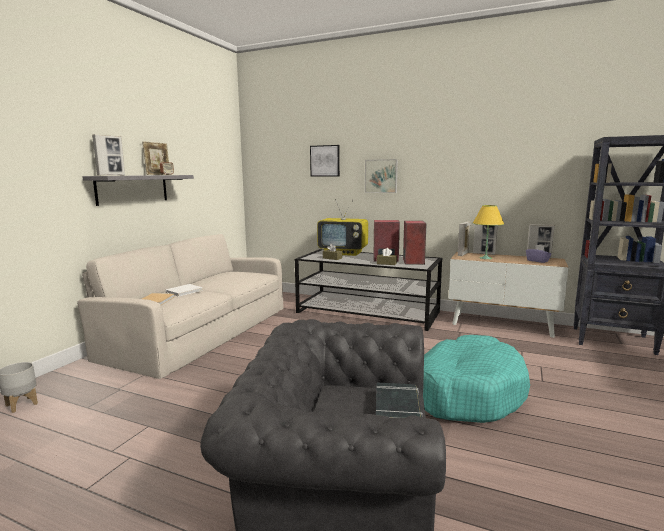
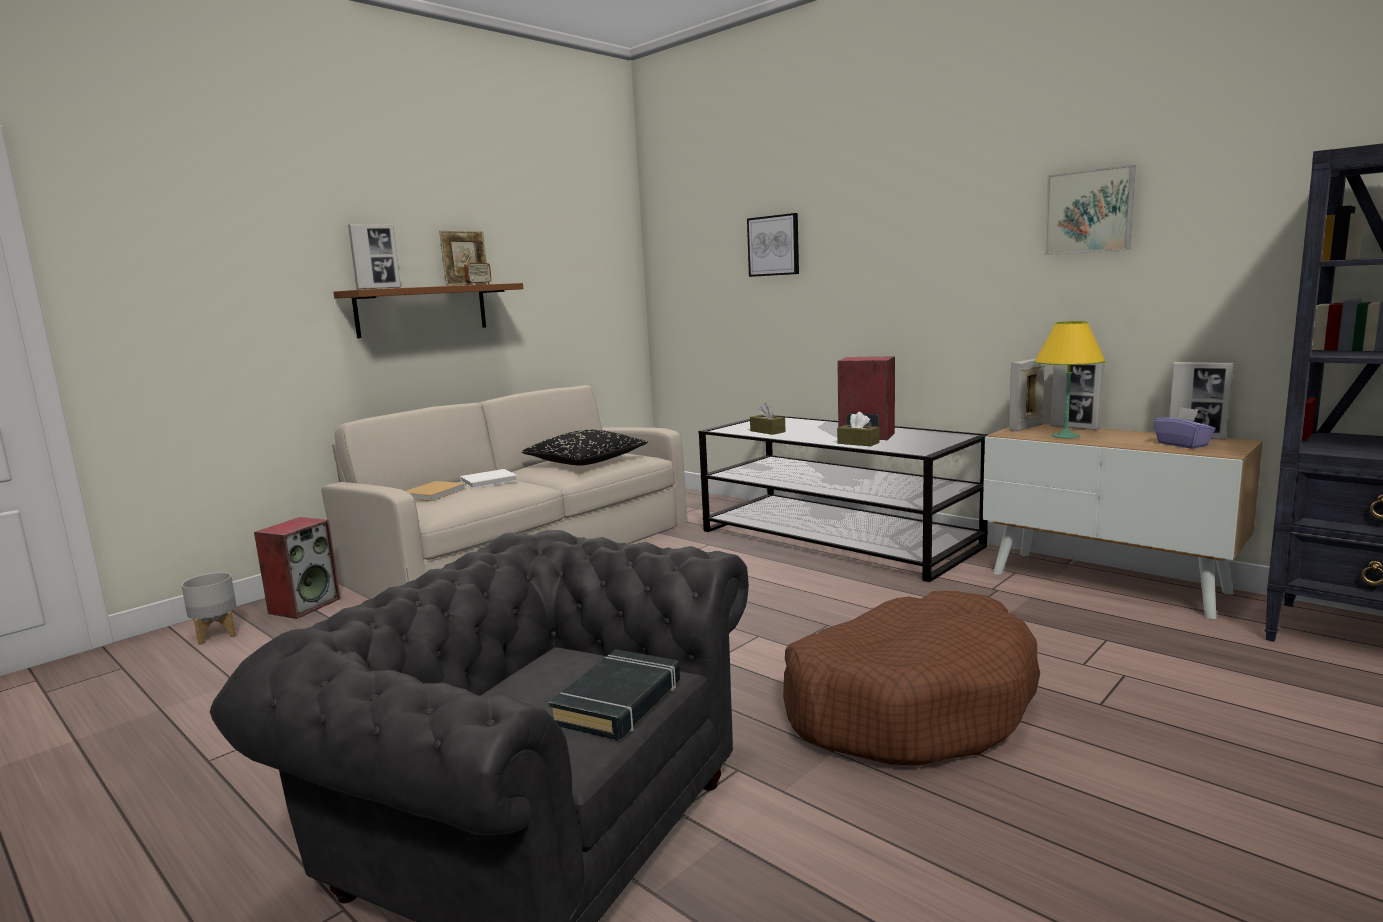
camera: 20 degrees right, 0 degrees up
(132, 189) = (422, 310): grey shelf -> brown shelf
(232, 278) = (585, 462): none -> black pillow
(343, 253) = (800, 422): television -> none
(381, 176) = (873, 269): picture -> picture (1090, 211)
(413, 261) = (917, 440): speaker -> speaker (305, 605)
(466, 392) = (909, 704): turquoise dog bed -> brown dog bed

